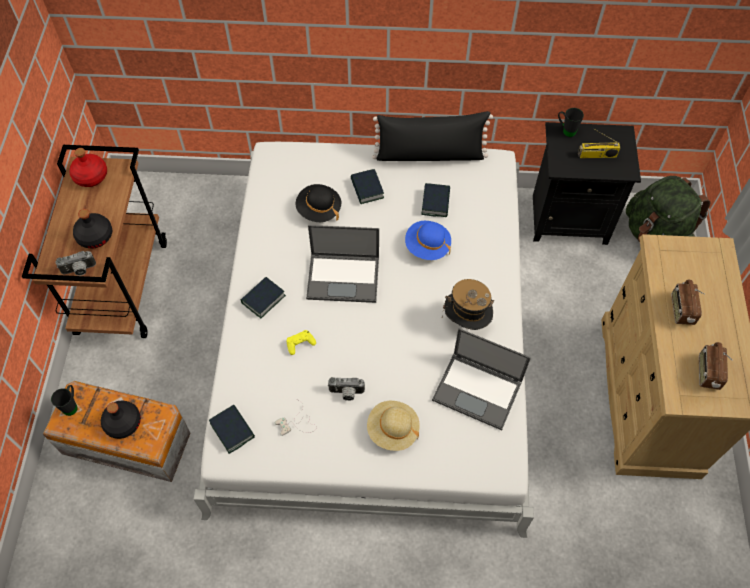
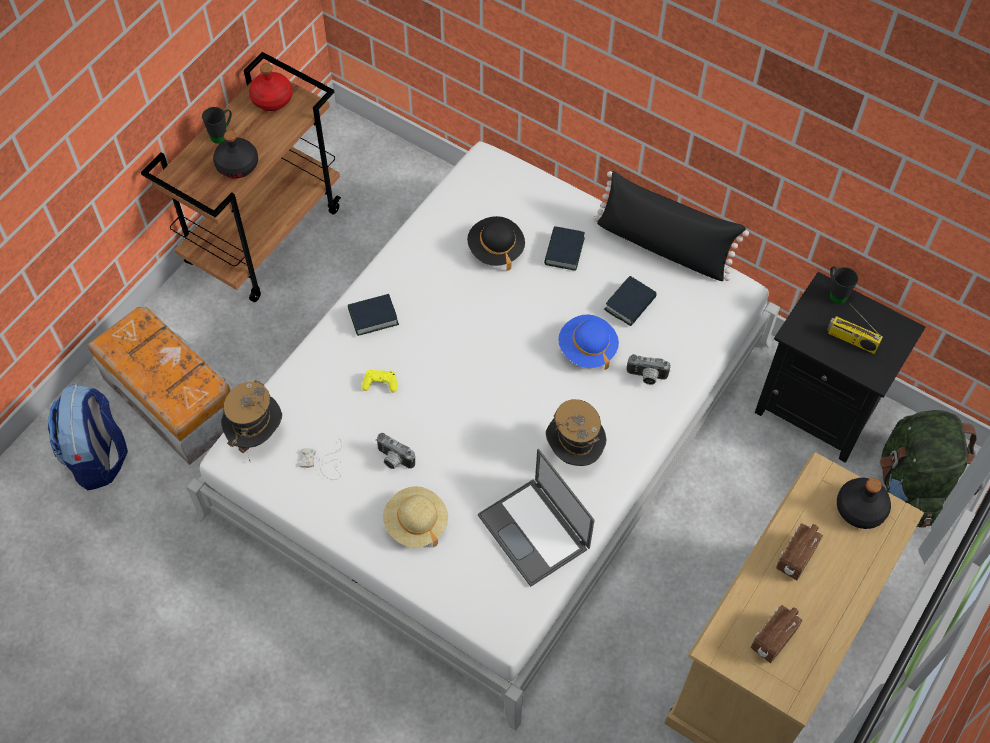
camera: 30 degrees right, 0 degrees up
(72, 405) = (129, 330): black mug -> black mug (222, 134)
(79, 271) = (200, 194): camera -> camera (646, 377)
(95, 515) = (98, 457): none -> backpack
(122, 423) = (166, 374): black bottle -> black bottle (859, 508)
(232, 430) = (256, 435): book -> hat
(344, 277) = (473, 336): laptop -> none

